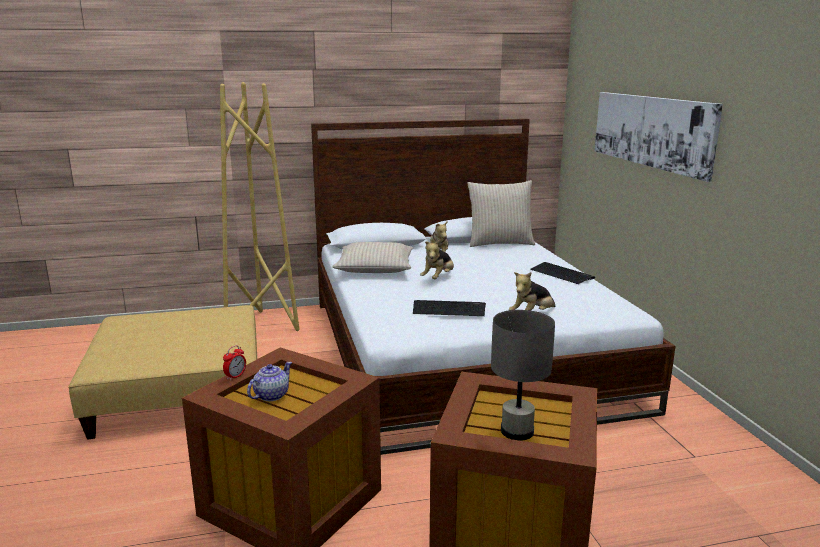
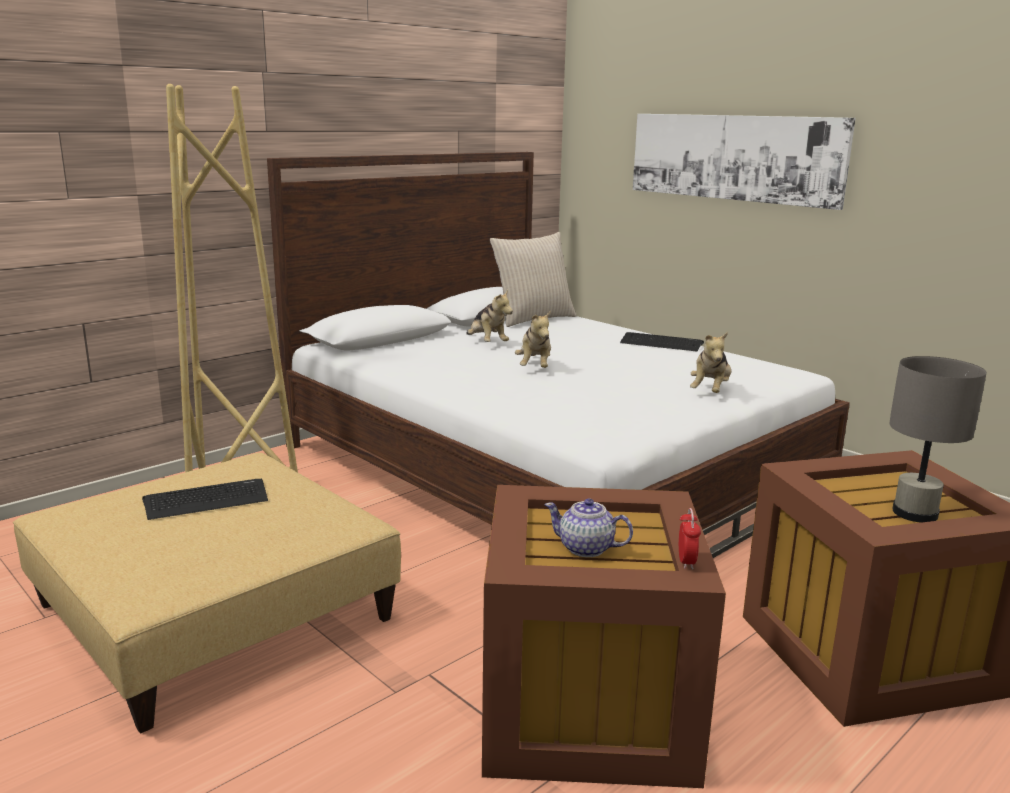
camera: 30 degrees left, 0 degrees up
(235, 376) = (508, 535): alarm clock -> alarm clock (686, 562)
(271, 395) = (586, 548): teapot -> teapot turned 75 degrees counterclockwise
(374, 268) = (431, 367): beige pillow -> none
(449, 309) = (618, 399): keyboard -> keyboard (206, 500)

